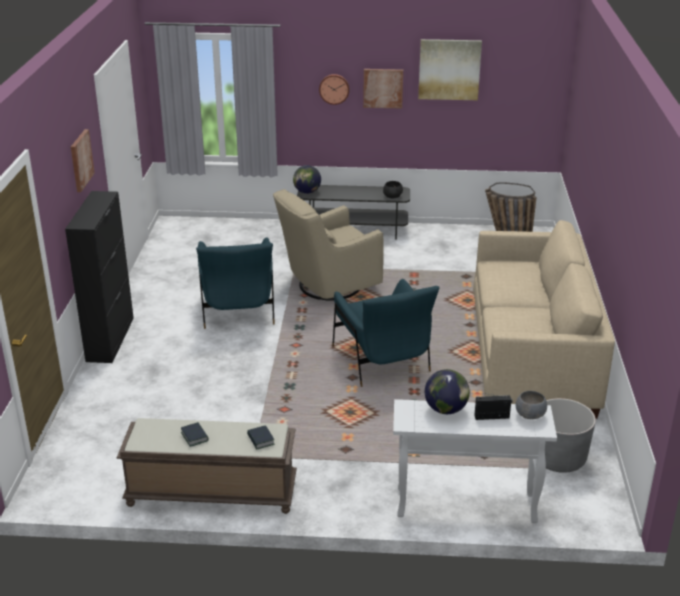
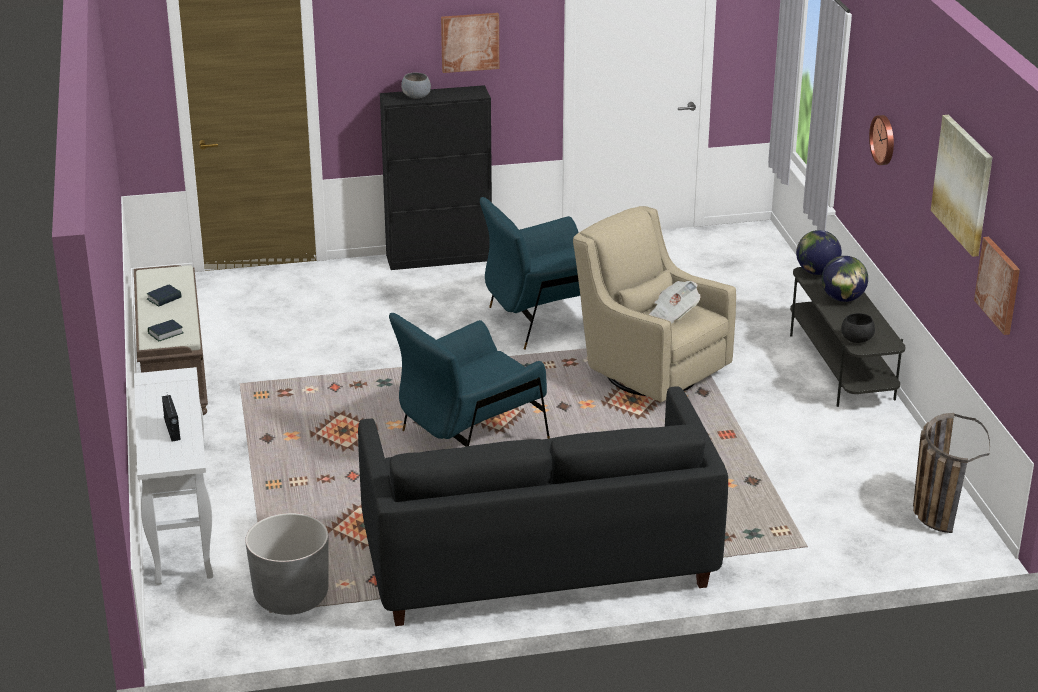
camera: 75 degrees right, 0 degrees up
(343, 236) = (673, 314): none -> newspaper
(383, 88) = (914, 170): picture -> picture (999, 285)
(445, 410) = (181, 400): globe -> globe (842, 299)
(530, 415) = (180, 455): grey bowl -> grey bowl (416, 96)
(531, 357) = (537, 559): beige sofa -> black sofa

